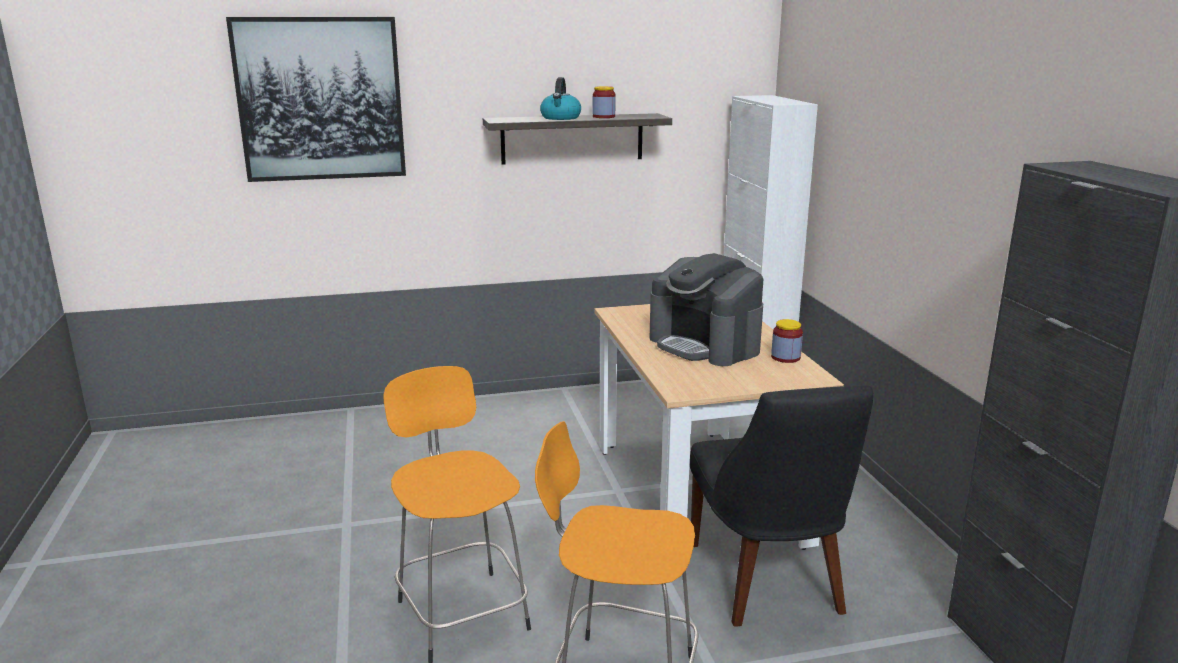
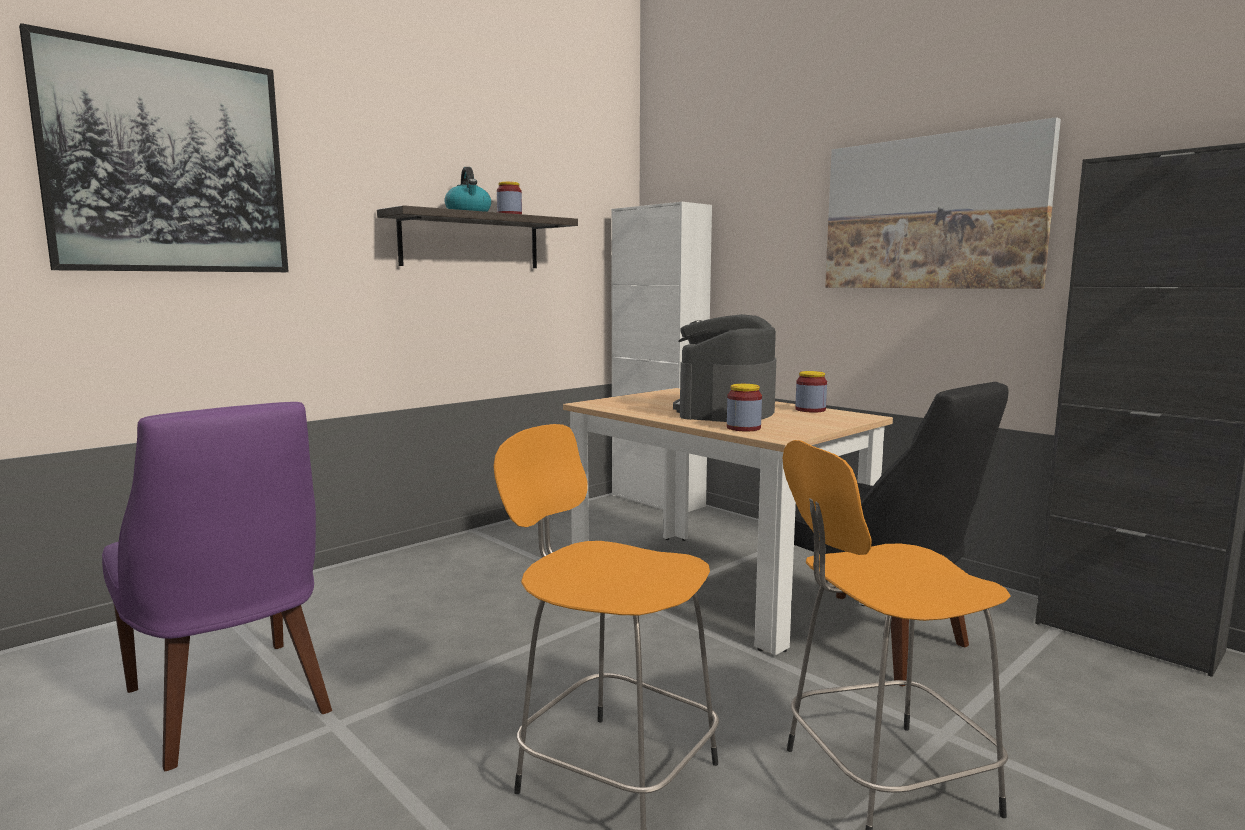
camera: 30 degrees left, 10 degrees down
(306, 492) = (231, 705): none -> purple chair
(674, 373) = (743, 428): none -> jar
(705, 345) = (725, 411): coffee machine -> coffee machine turned 90 degrees clockwise
(968, 165) = (931, 213): none -> picture

